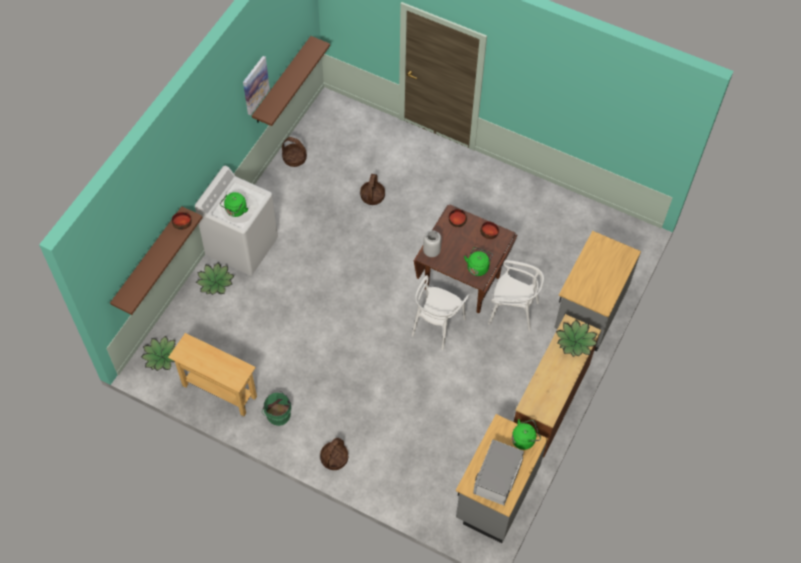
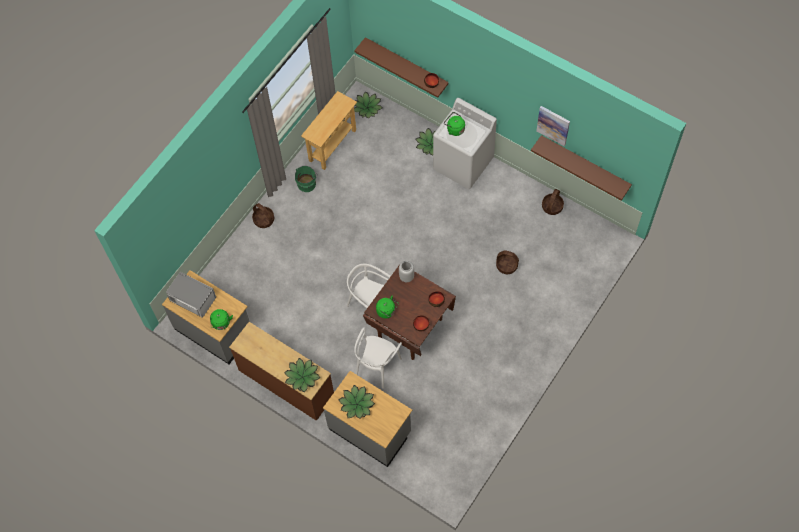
camera: 100 degrees right, 5 degrees up
(597, 282) = (357, 404): none -> potted plant

